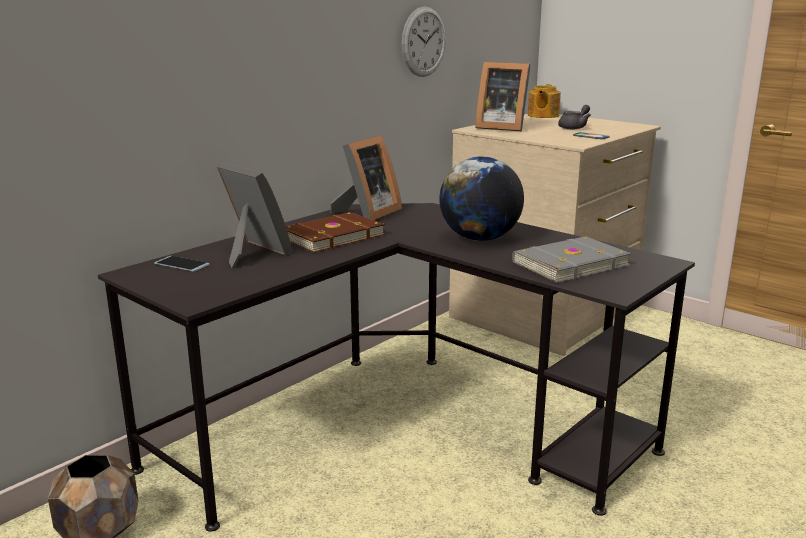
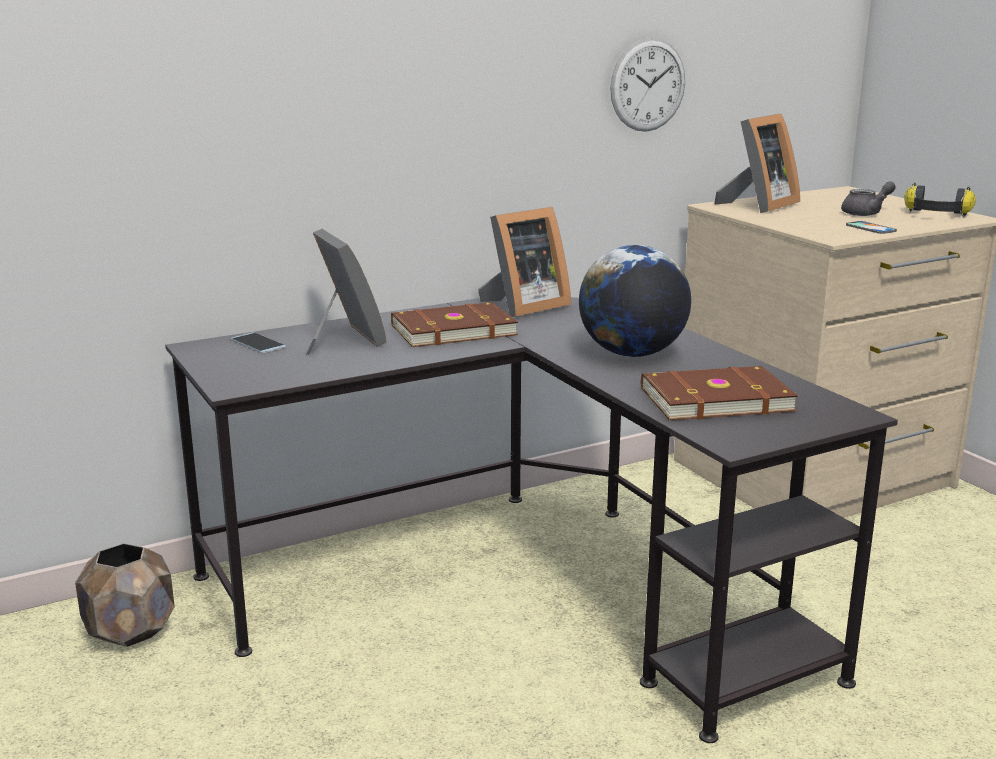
camera: 20 degrees right, 0 degrees up
(500, 127) = (758, 206): picture frame -> picture frame turned 90 degrees counterclockwise
(542, 115) = (844, 192): teapot -> none
(568, 263) = (714, 399): grey book -> brown book
(618, 126) = (936, 215): none -> headphones

